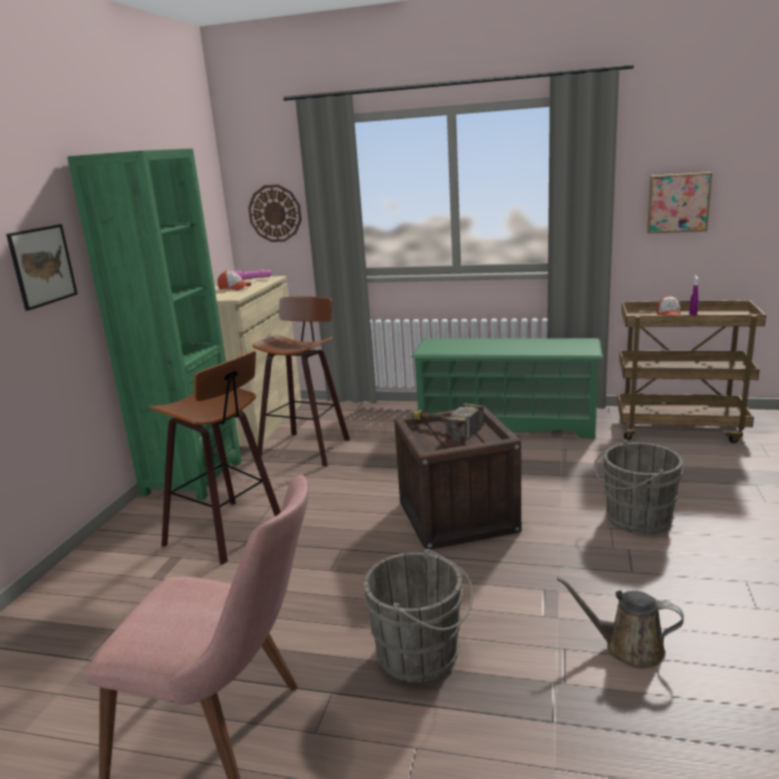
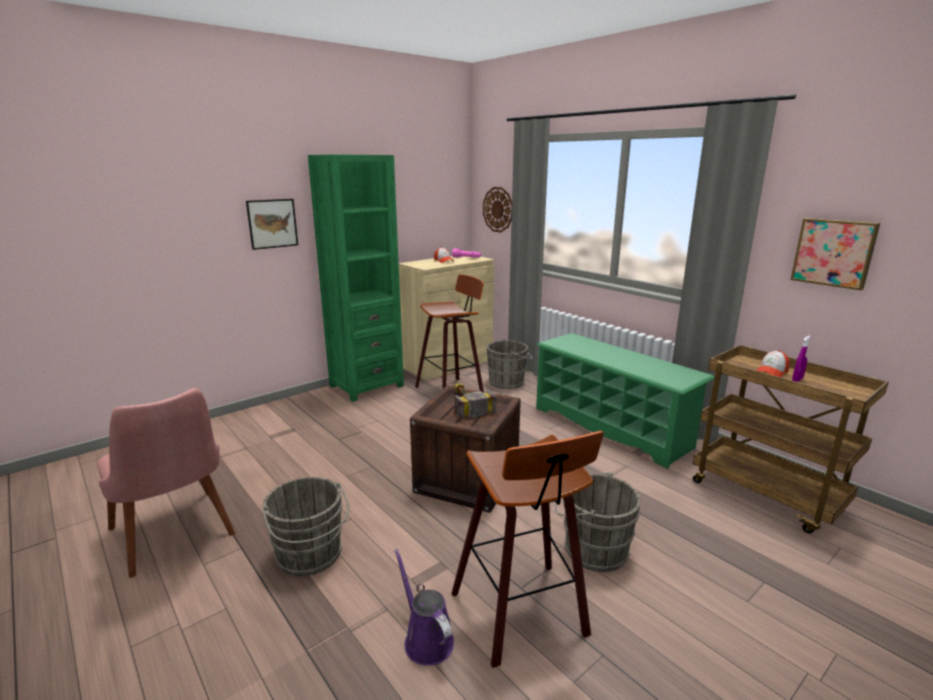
camera: 35 degrees right, 0 degrees up
(229, 533) = (335, 427): stool -> stool (524, 615)
(354, 418) = (508, 382): none -> grey bucket
(628, 648) = (426, 639): brown watering can -> purple watering can

